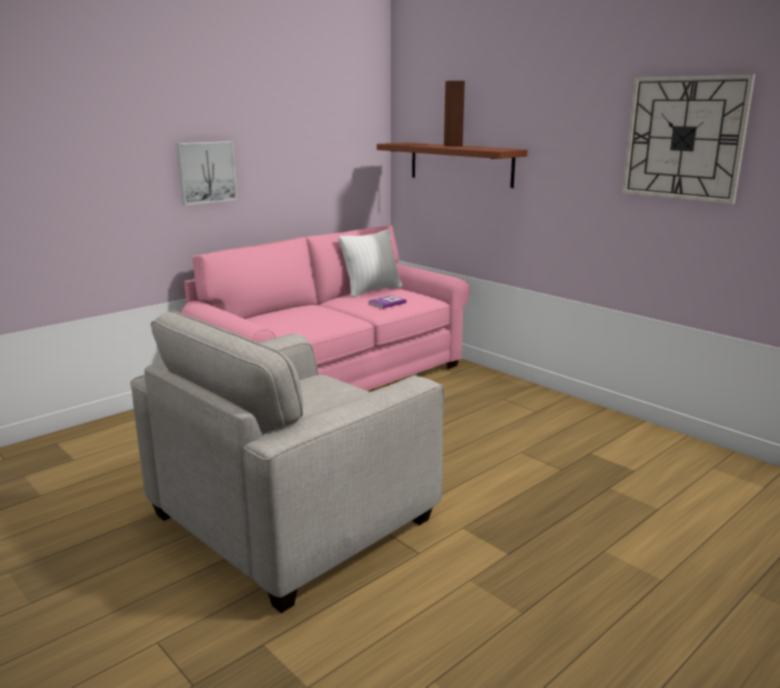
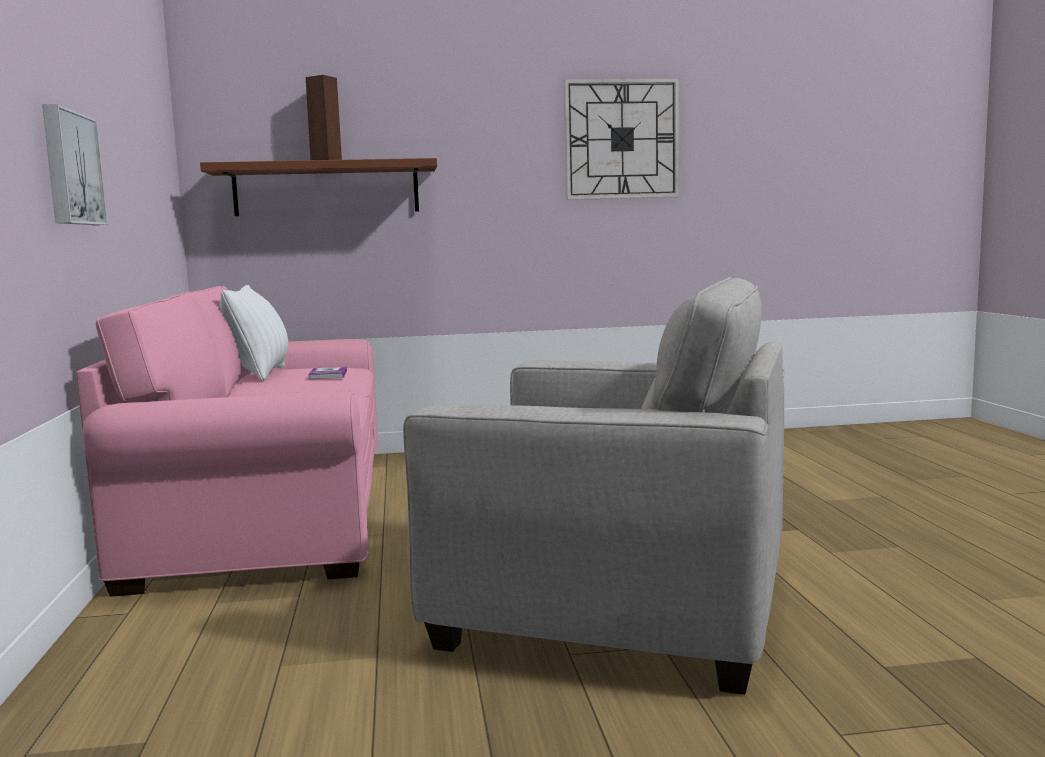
camera: 55 degrees left, 10 degrees down
(294, 517) = (616, 601): grey armchair -> grey armchair turned 60 degrees counterclockwise

